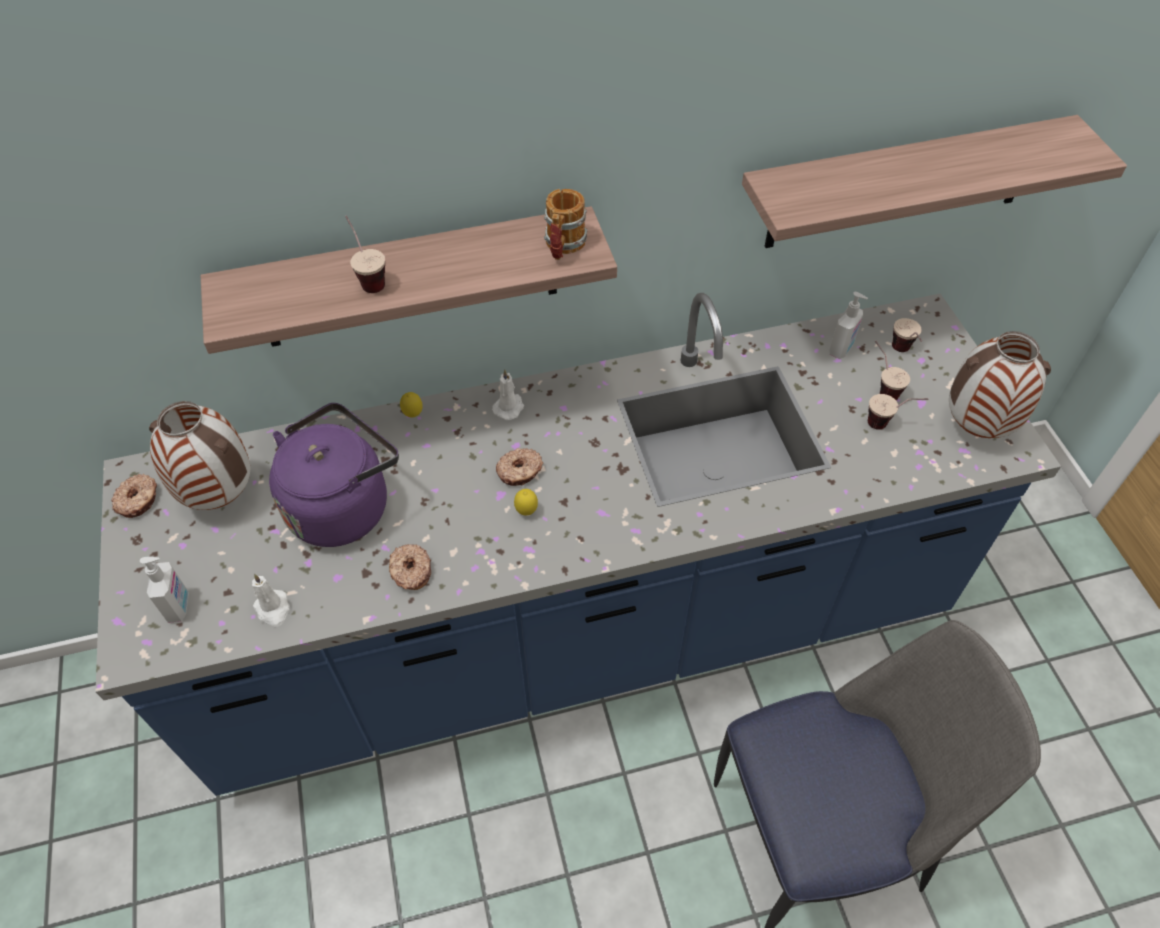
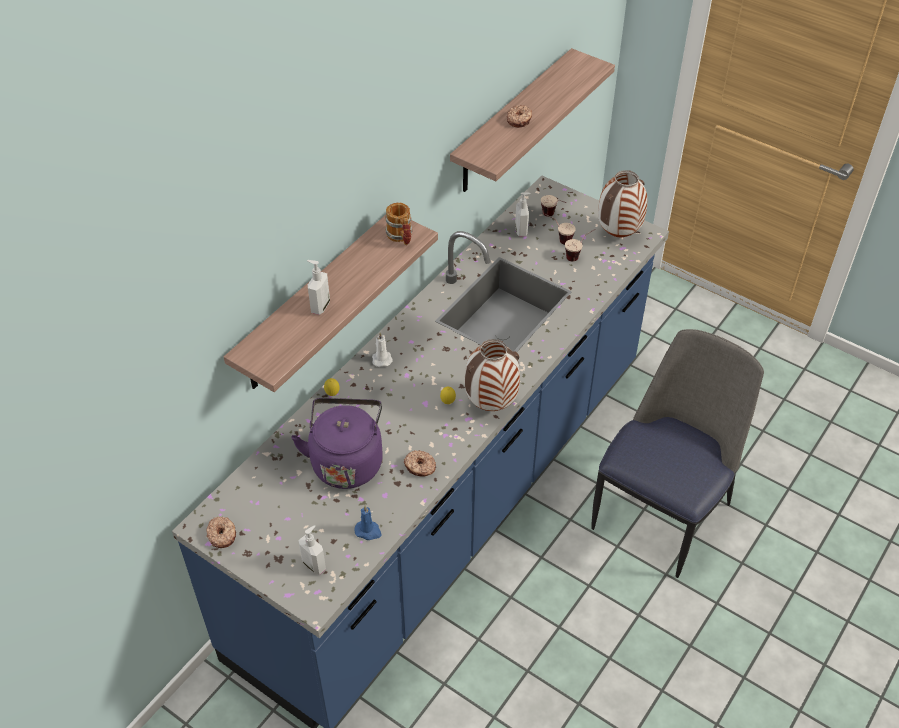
camera: 40 degrees left, 5 degrees down
(222, 496) = (271, 501): vase -> vase (491, 404)
(273, 609) = (368, 531): white candle -> blue candle
(368, 277) = (319, 306): cup -> soap dispenser
(520, 471) = (423, 386): donut -> donut (519, 120)

